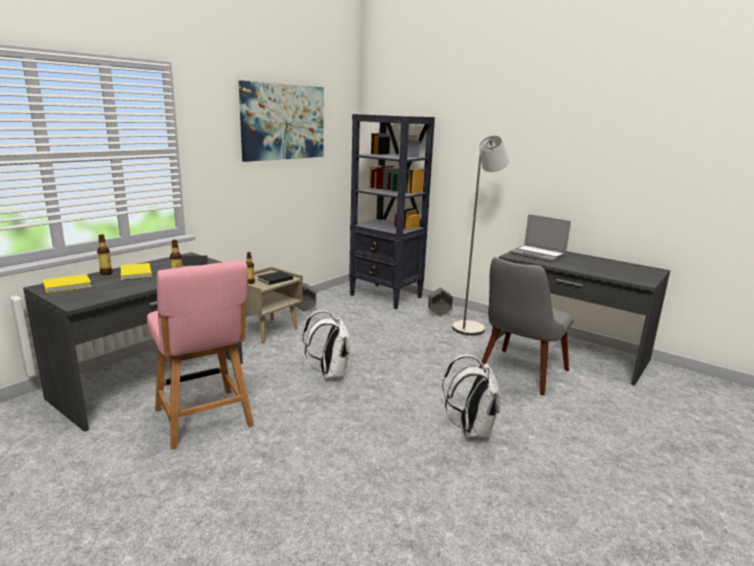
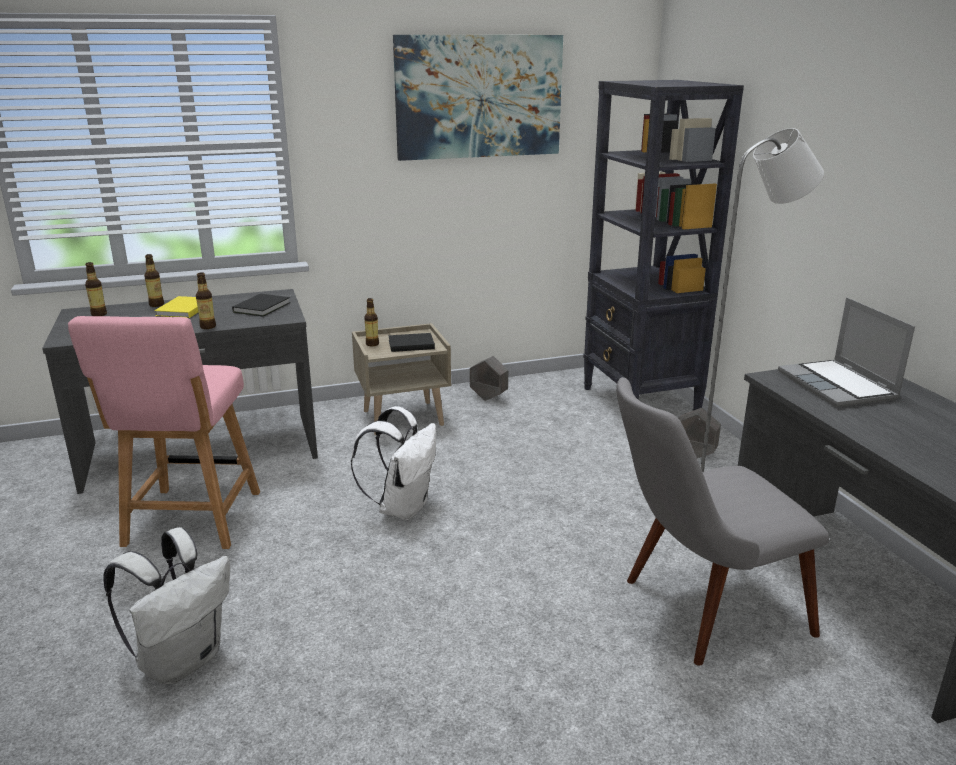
camera: 35 degrees right, 5 degrees up
(69, 285) = (99, 314): yellow book -> bottle
(471, 430) = (488, 674): white backpack -> white backpack (182, 660)

